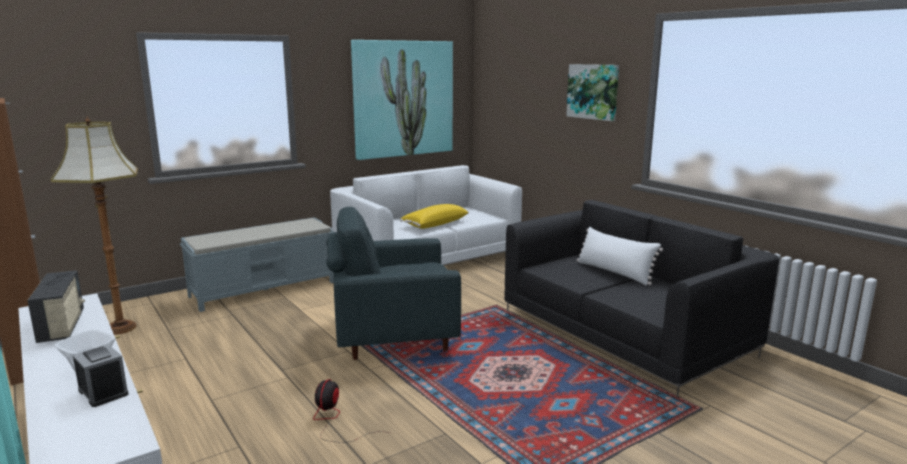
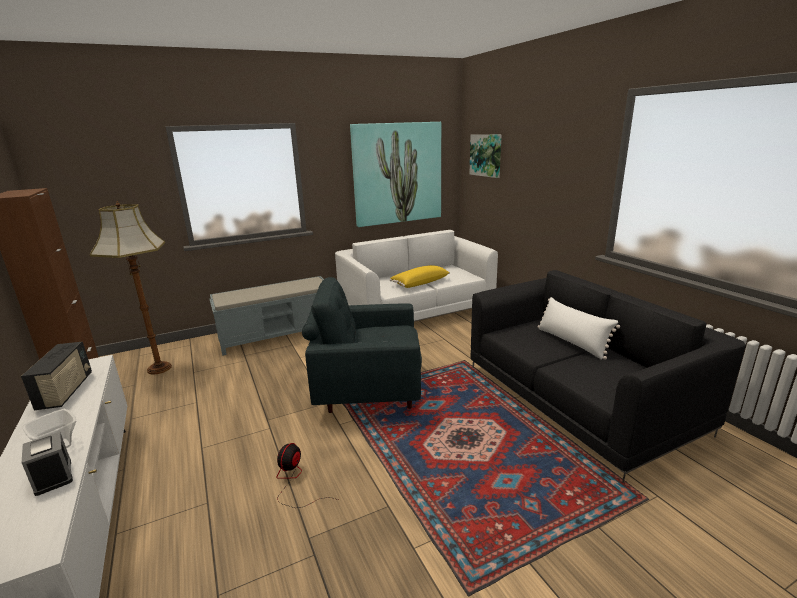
camera: 10 degrees right, 5 degrees up
(593, 91) = (563, 166): picture -> picture (486, 155)

